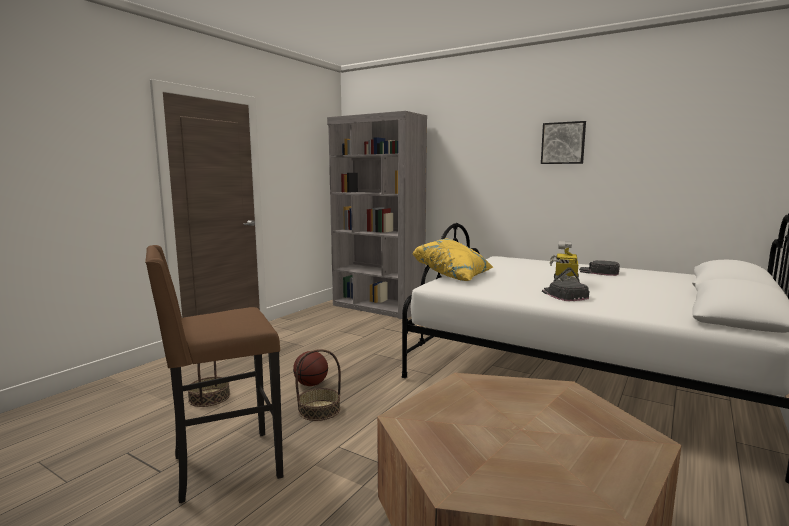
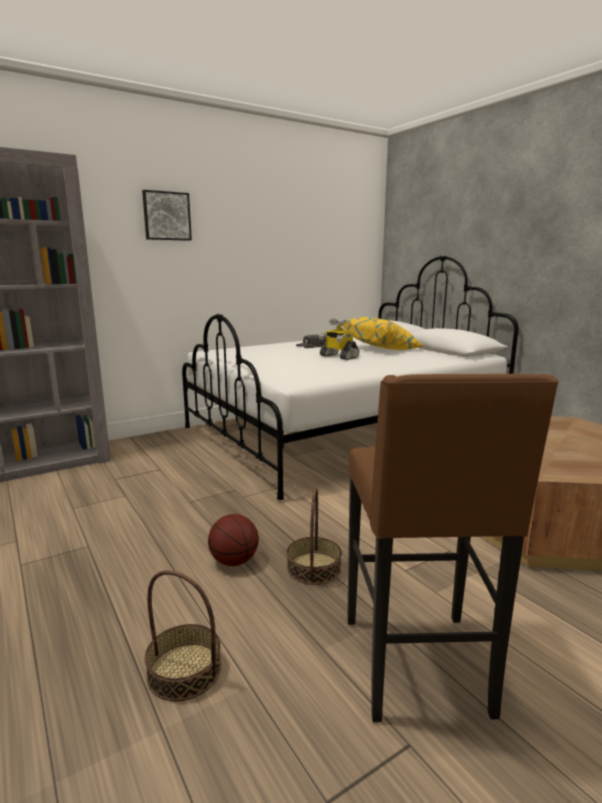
camera: 65 degrees left, 5 degrees up
(454, 275) = (259, 372): yellow pillow -> yellow pillow (382, 349)
(563, 143) = (241, 223): picture -> picture (166, 216)
(564, 295) = (374, 363): black cap -> none

